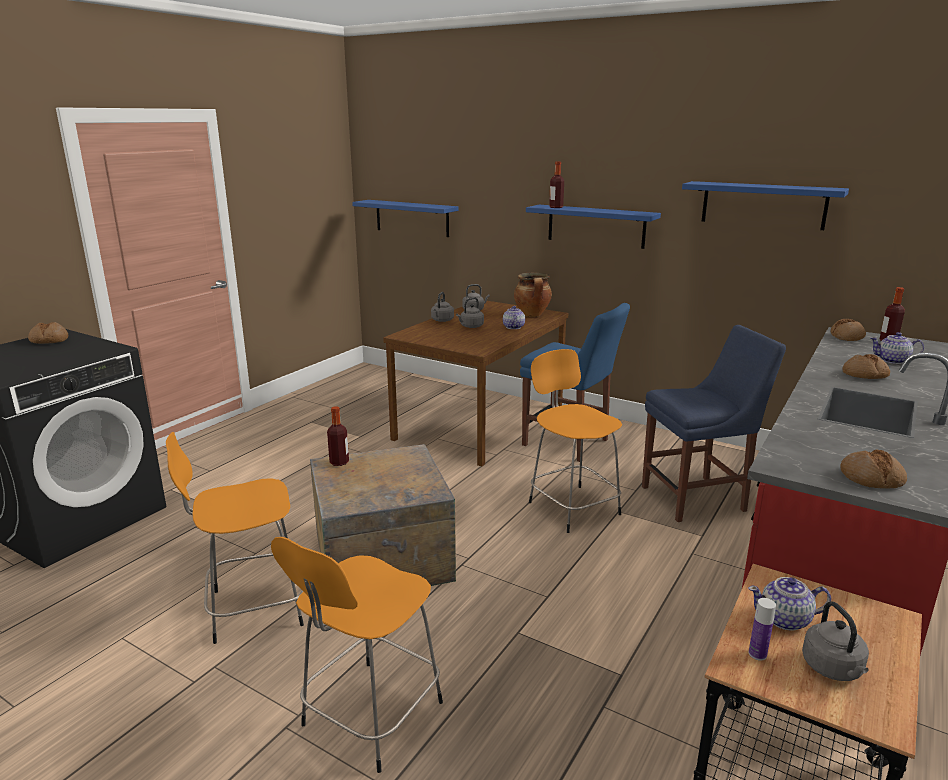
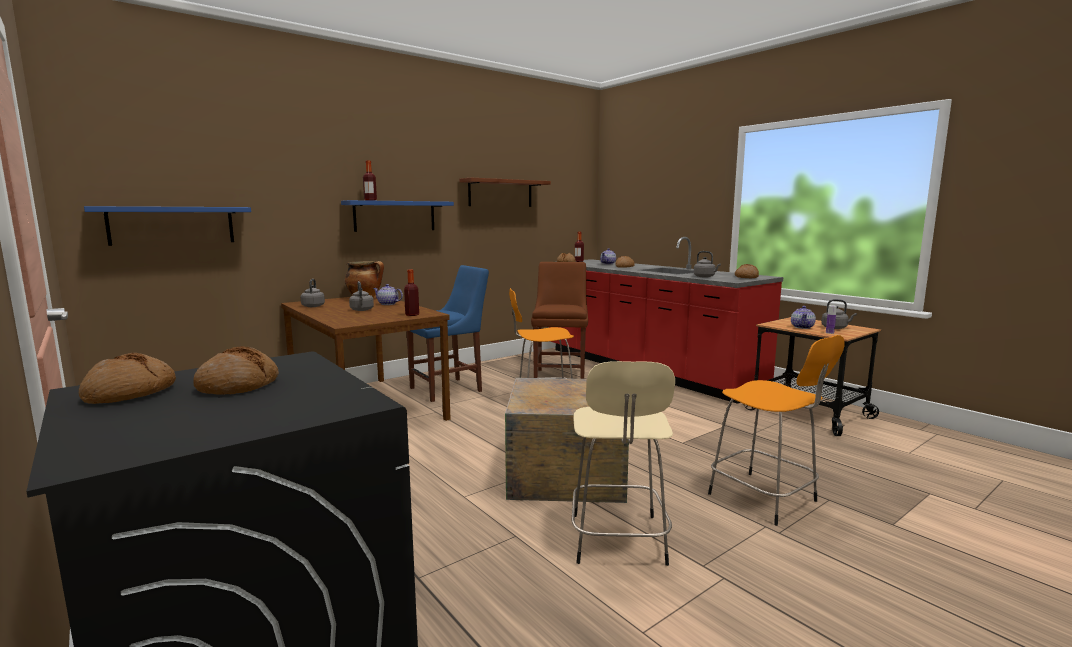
camera: 70 degrees left, 10 degrees down
(55, 352) = (238, 385): none -> bread
(252, 608) = (618, 541): orange stool -> beige stool
(339, 462) = (525, 403): bottle -> bottle (412, 315)
(442, 320) = (323, 313): grey kettle -> grey kettle (705, 277)
(698, 498) = (560, 376): blue chair -> brown chair
(763, 205) = (500, 193): blue shelf -> brown shelf

